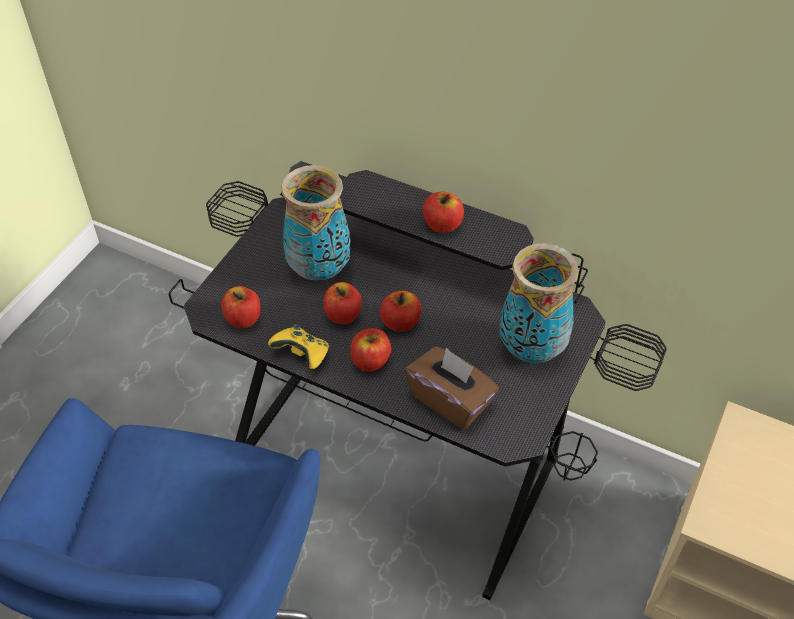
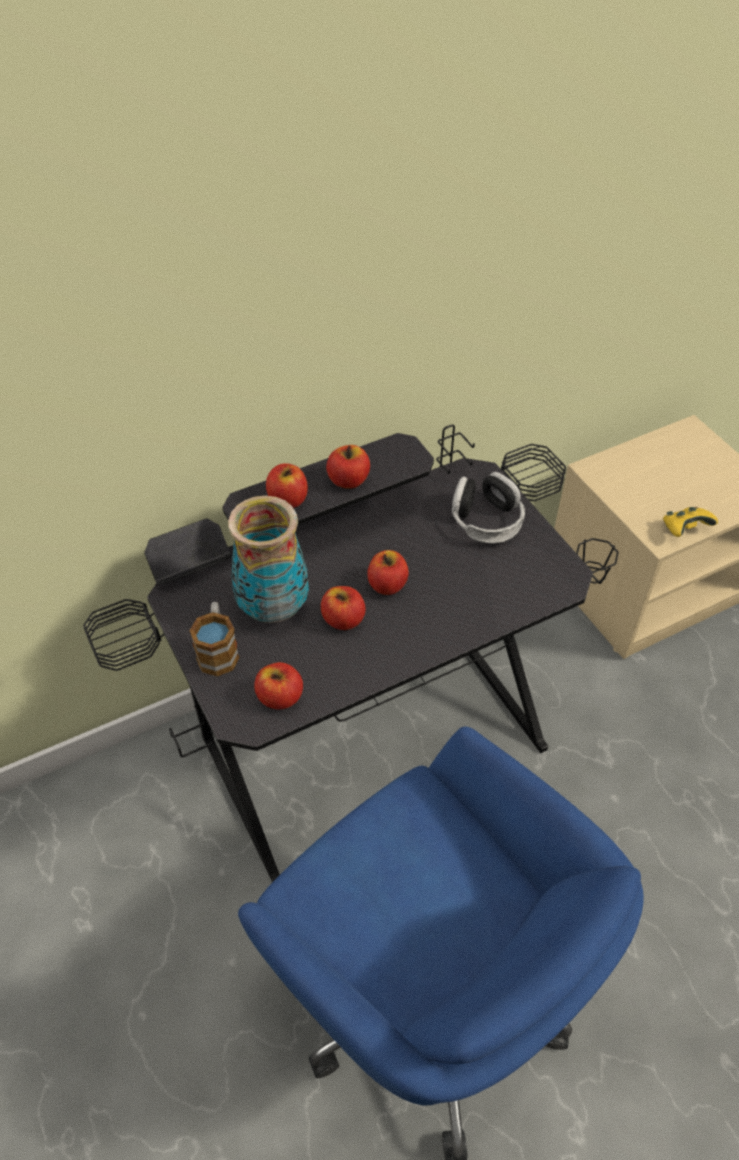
camera: 55 degrees left, 0 degrees up
(257, 262) = (218, 650): none -> mug
(303, 355) = (365, 673): yellow game controller -> yellow game controller (684, 529)
(370, 361) = (412, 628): apple -> apple (288, 500)
(451, 400) = (498, 597): brown tissue box -> none
(530, 349) = (486, 519): vase -> headphones

